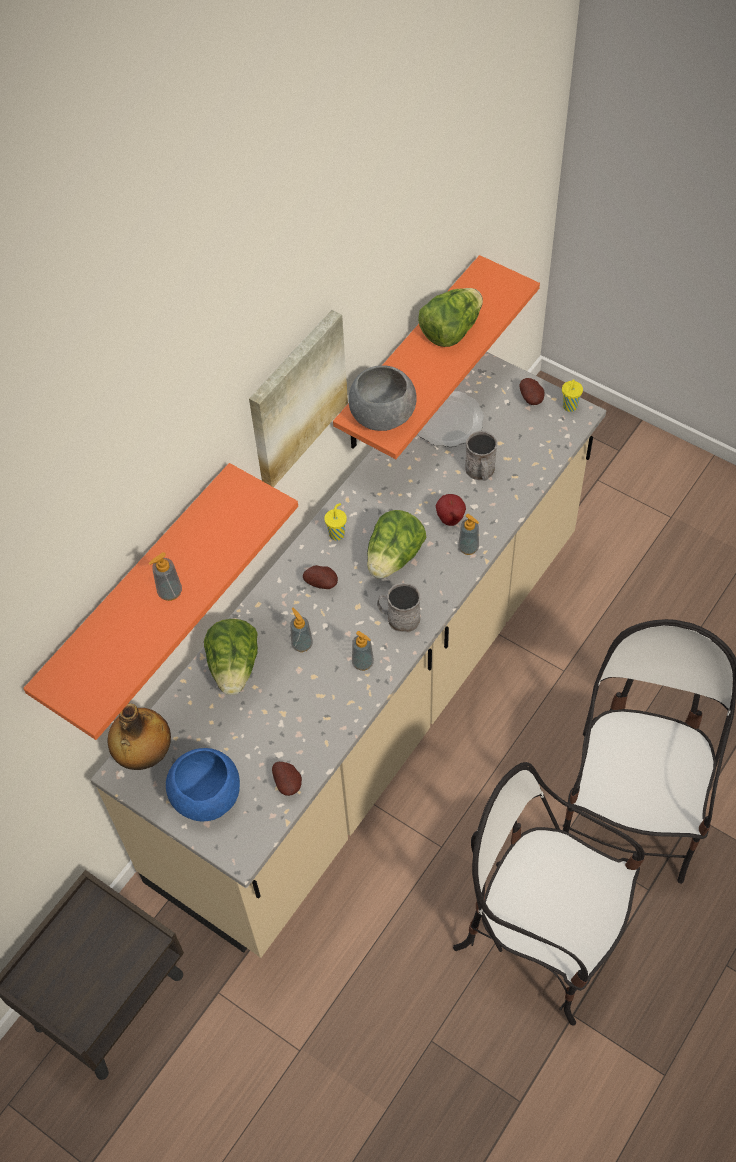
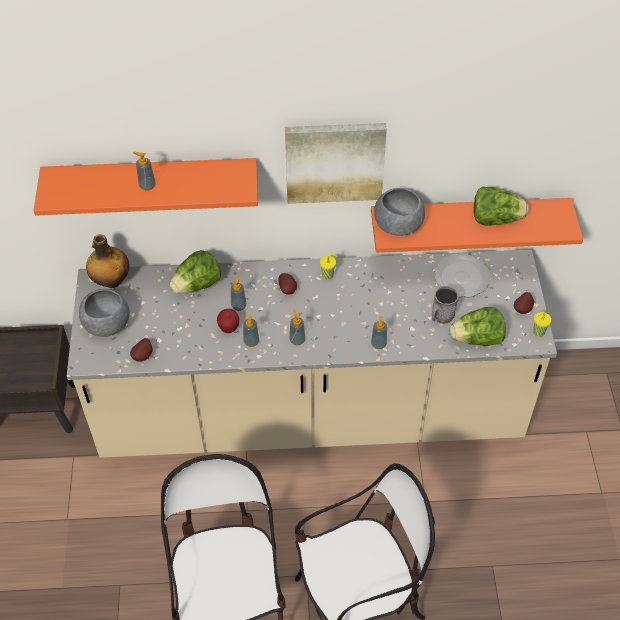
camera: 50 degrees right, 5 degrees down
(207, 795) = (107, 324): blue bowl -> grey bowl
(394, 558) = (337, 312): lettuce -> lettuce (477, 339)
(399, 618) = (297, 340): grey mug -> soap dispenser
(450, 519) = (390, 322): apple -> apple (229, 328)

